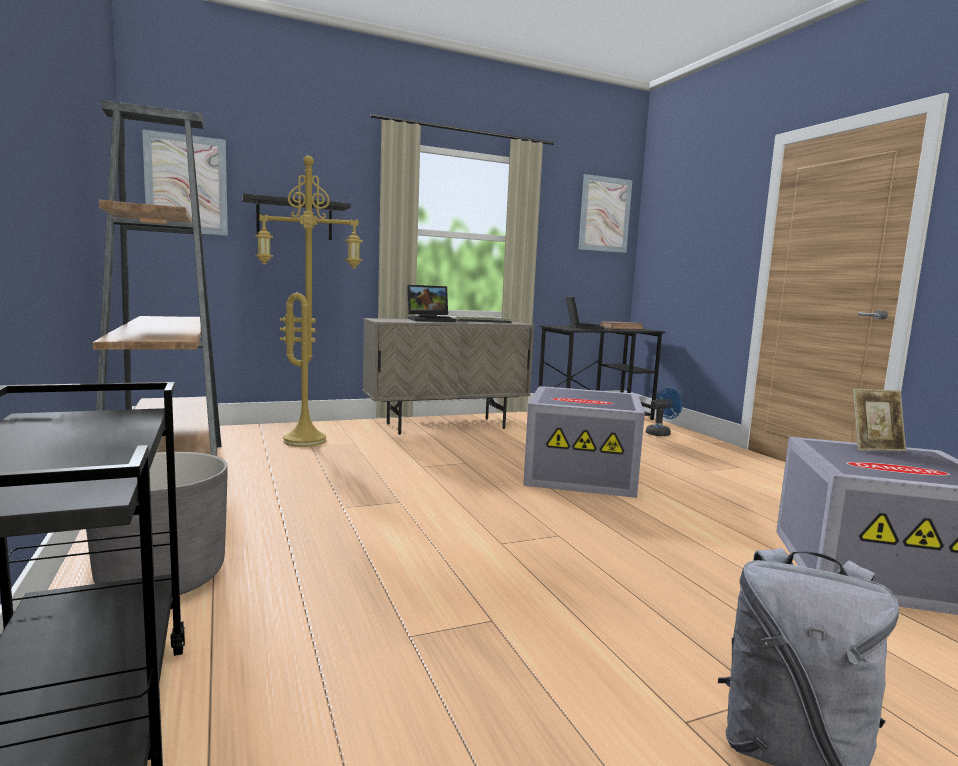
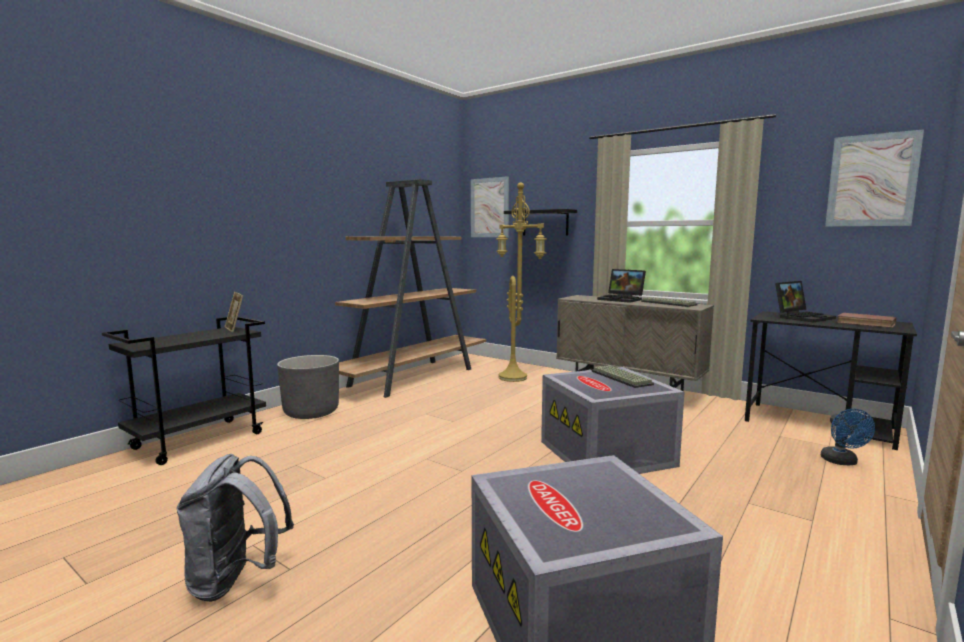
camera: 60 degrees right, 0 degrees up
(577, 393) = (622, 378): none -> keyboard
(660, 433) = (842, 462): blue fan -> blue fan turned 60 degrees clockwise
(875, 448) = (639, 494): picture frame -> picture frame (235, 329)

